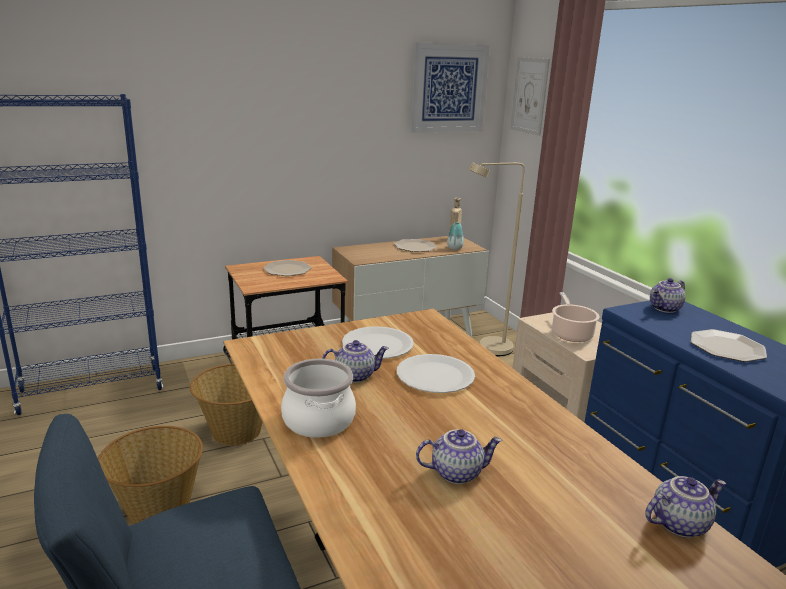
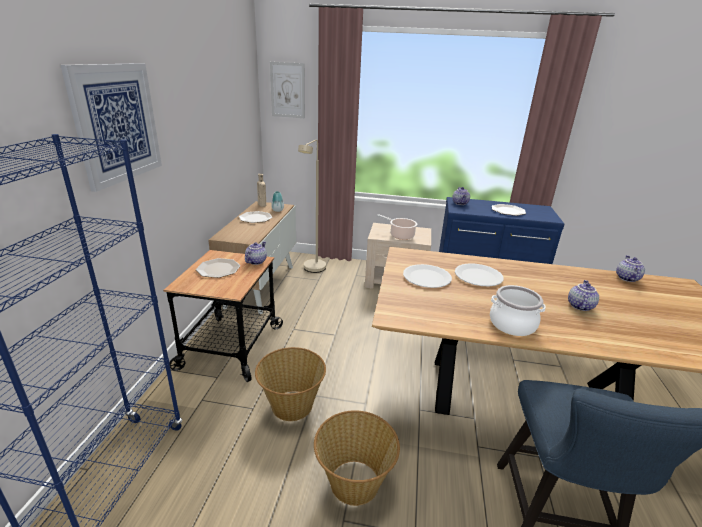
camera: 55 degrees left, 5 degrees up
(355, 375) = (463, 297): teapot -> teapot (256, 261)
(448, 88) = (239, 89): picture -> picture (117, 123)

